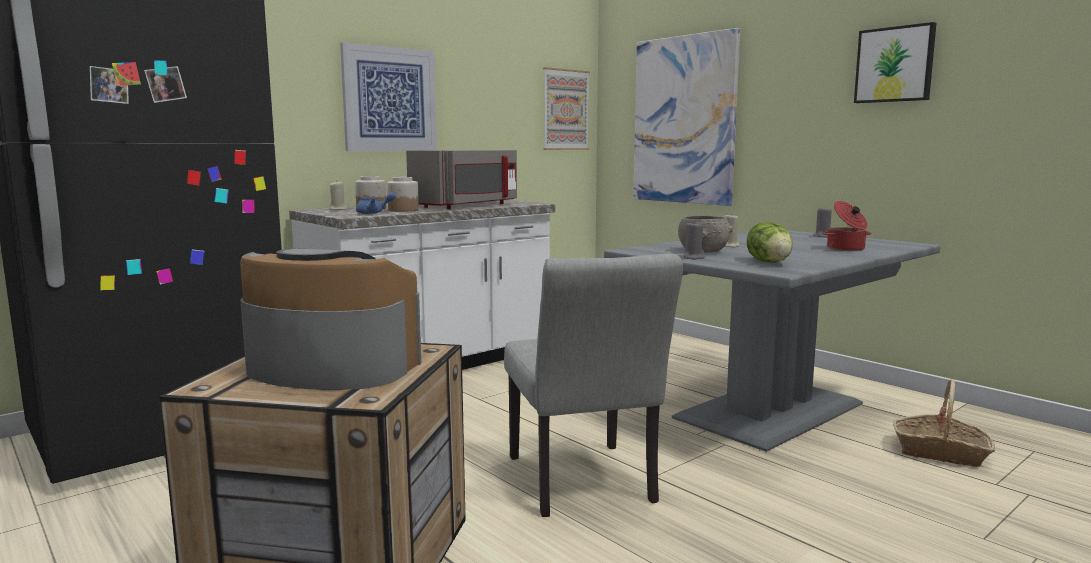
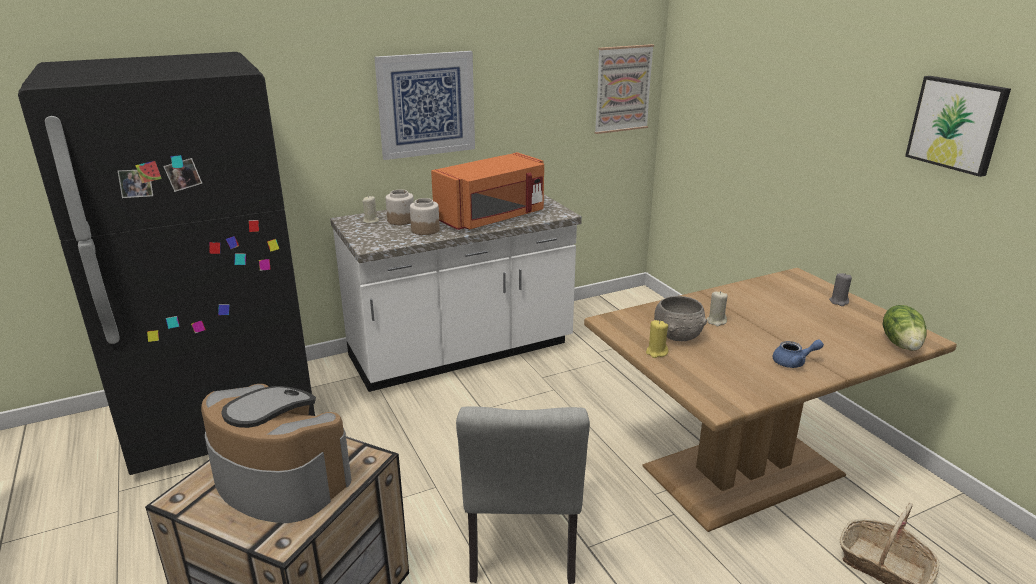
camera: 15 degrees right, 15 degrees up
(374, 213) = (394, 238): blue teapot -> blue teapot (793, 362)
(467, 206) = (492, 218): grey microwave -> orange microwave
(684, 120) = (740, 120): picture -> none
(693, 257) = (656, 352): grey candle -> yellow candle
(767, 410) = (741, 470): grey dining table -> brown dining table
(770, 262) = (724, 376): lettuce -> lettuce (902, 344)
(846, 249) = (835, 346): cooking pot -> none

